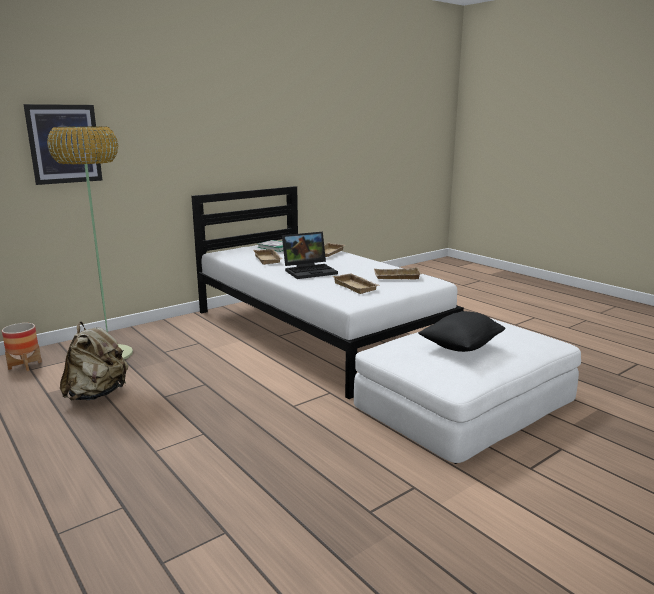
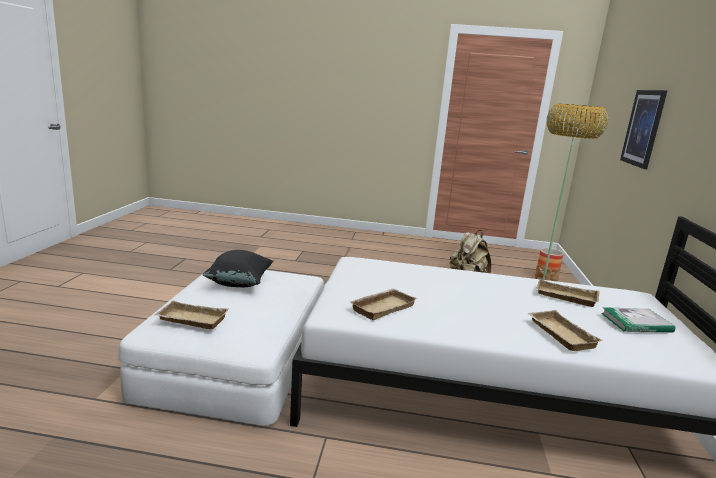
camera: 135 degrees right, 0 degrees up
(310, 271) = (478, 290): laptop -> none
(357, 287) = (390, 281): beige tray -> beige tray (190, 320)

